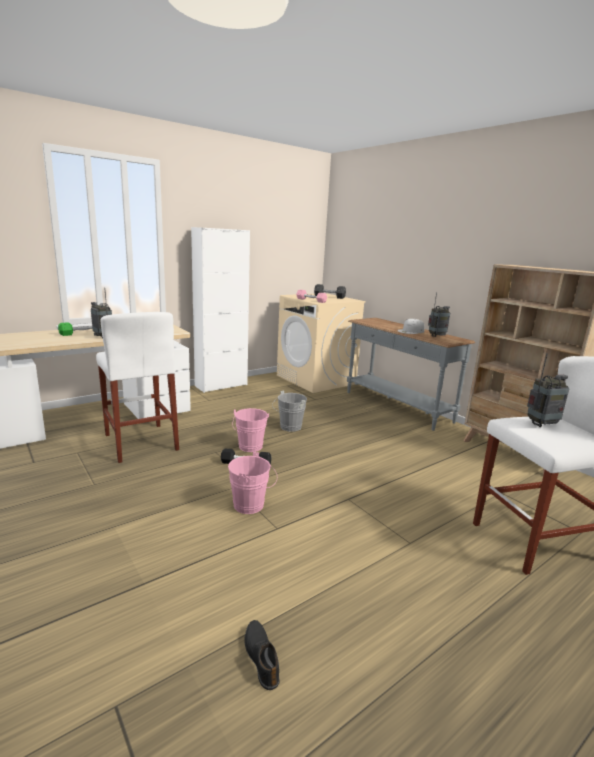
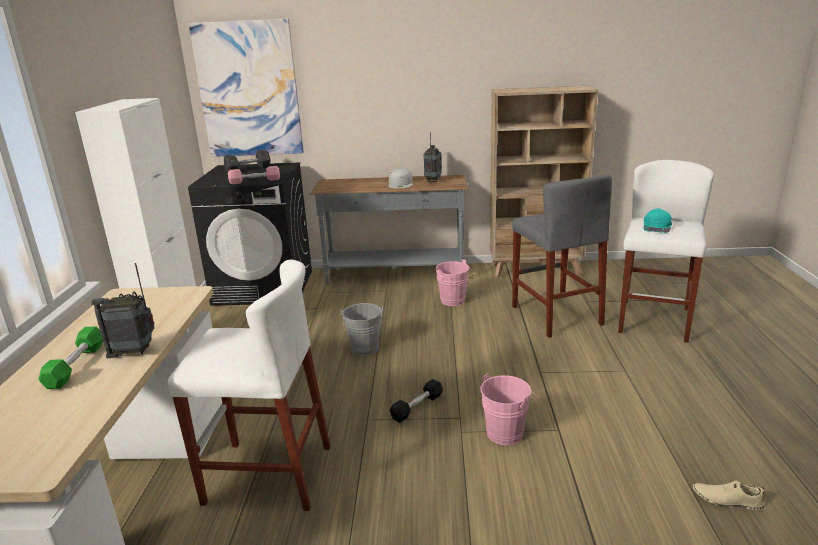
camera: 50 degrees left, 5 degrees up
(250, 448) = (384, 392): pink bucket -> pink bucket (454, 301)
(262, 656) = (726, 499): black shoe -> beige shoe
(316, 380) = (264, 287): beige washing machine -> black washing machine
(351, 245) = (249, 90): none -> picture
(449, 483) = (556, 315): none -> grey stool
(542, 425) = (657, 226): radio -> turquoise cap

